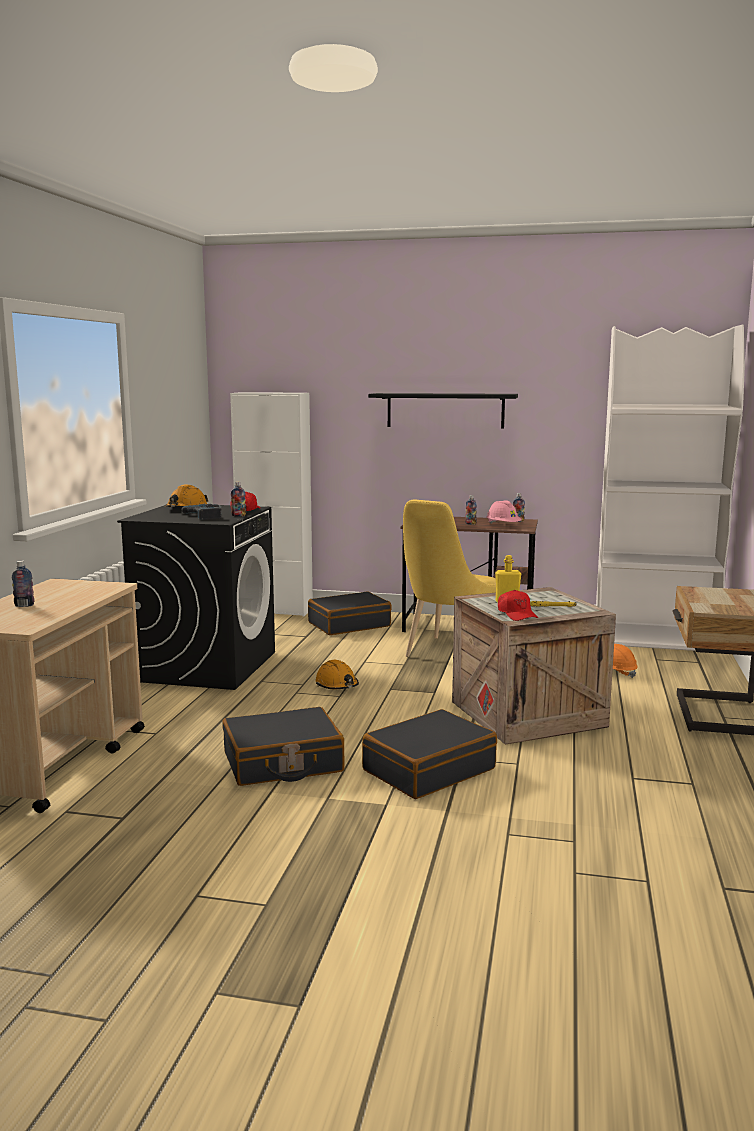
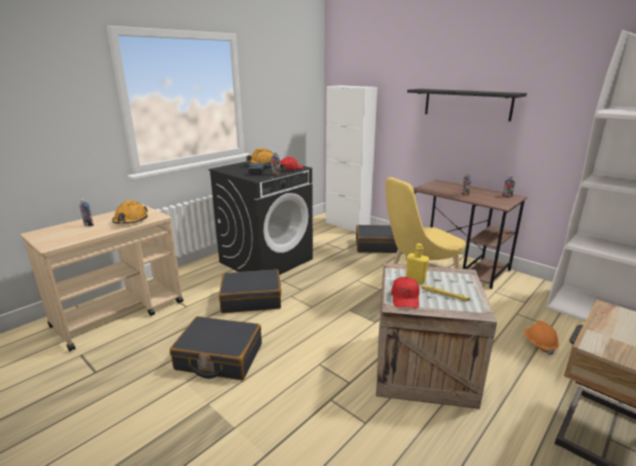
camera: 30 degrees right, 10 degrees up
(337, 685) = (320, 296): orange hard hat -> orange hard hat (130, 220)
(428, 769) = (296, 401): black suitcase -> black suitcase (251, 299)
(503, 526) = (488, 200): pink hard hat -> none

